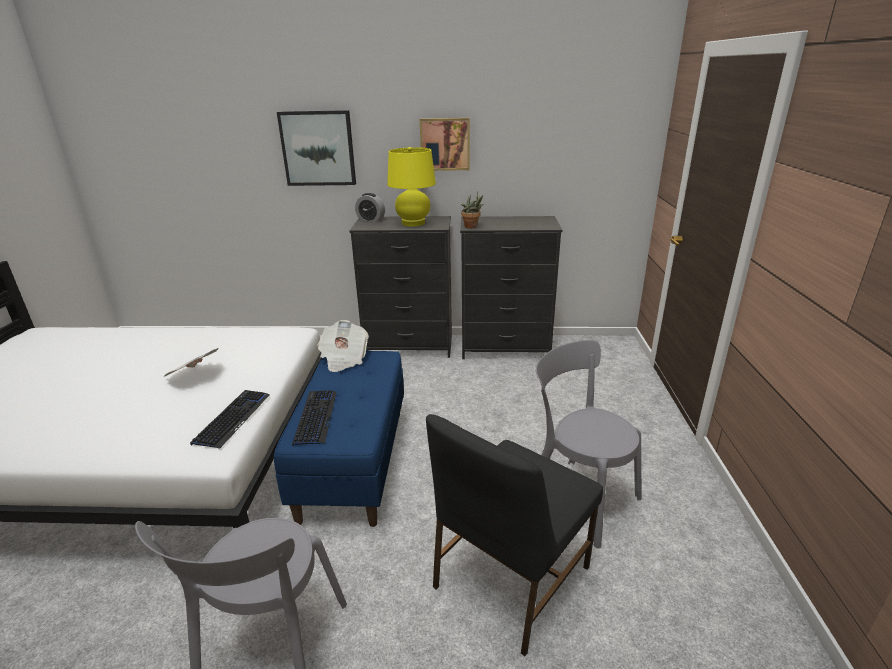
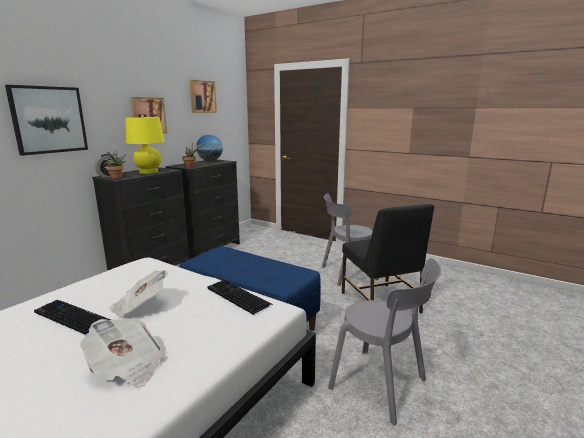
camera: 60 degrees left, 10 degrees down
(316, 417) = (262, 279): keyboard -> keyboard (71, 317)
(344, 358) = (201, 260): newspaper -> newspaper (127, 367)
(362, 225) = (116, 178): none -> potted plant
(535, 219) = (210, 161): none -> globe
(552, 112) = (202, 97): none -> picture

